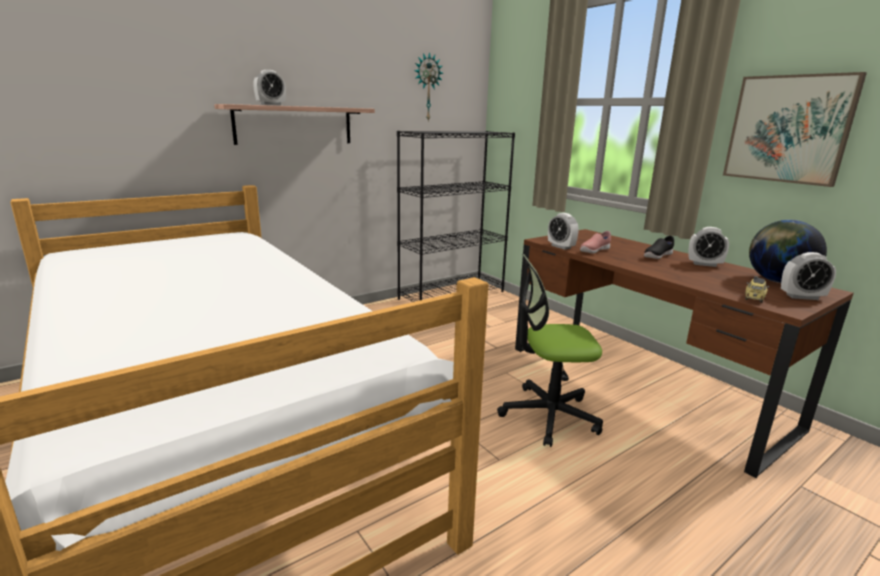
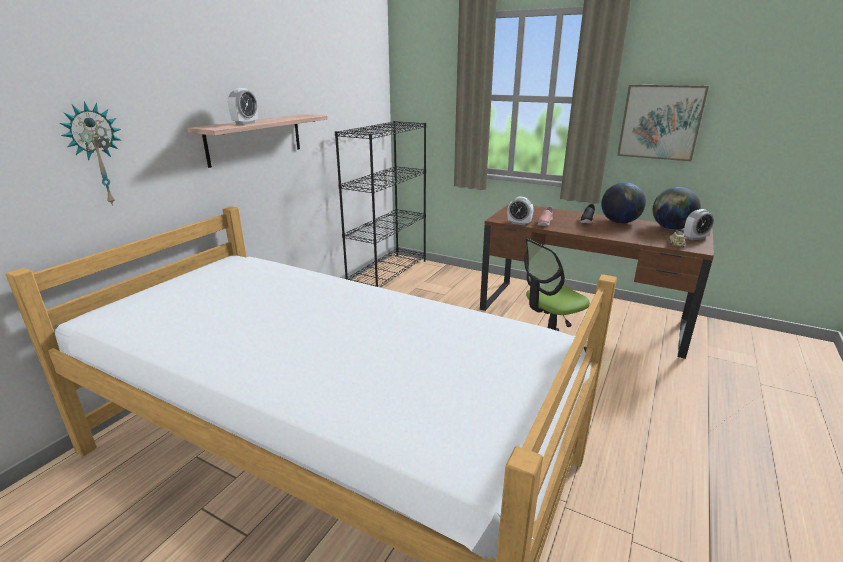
camera: 25 degrees left, 5 degrees up
(427, 87) = (350, 86): wall clock -> wall clock (96, 155)
(704, 264) = (619, 222): alarm clock -> globe

